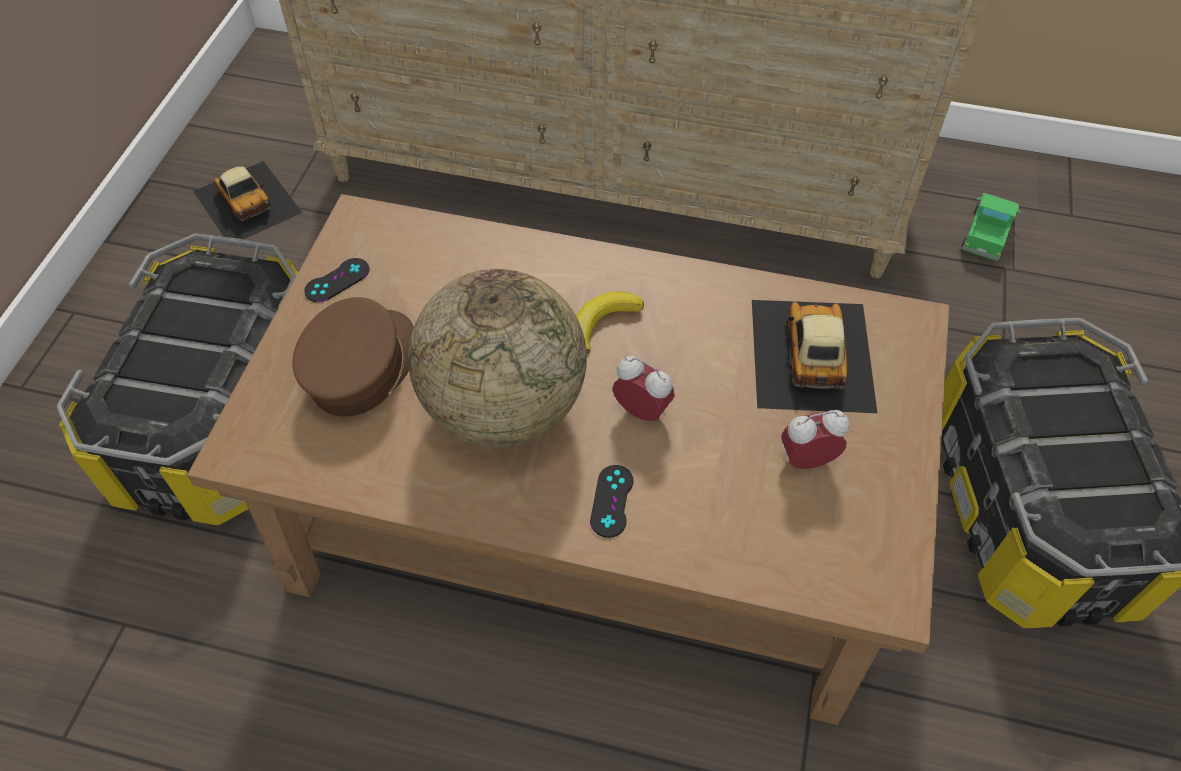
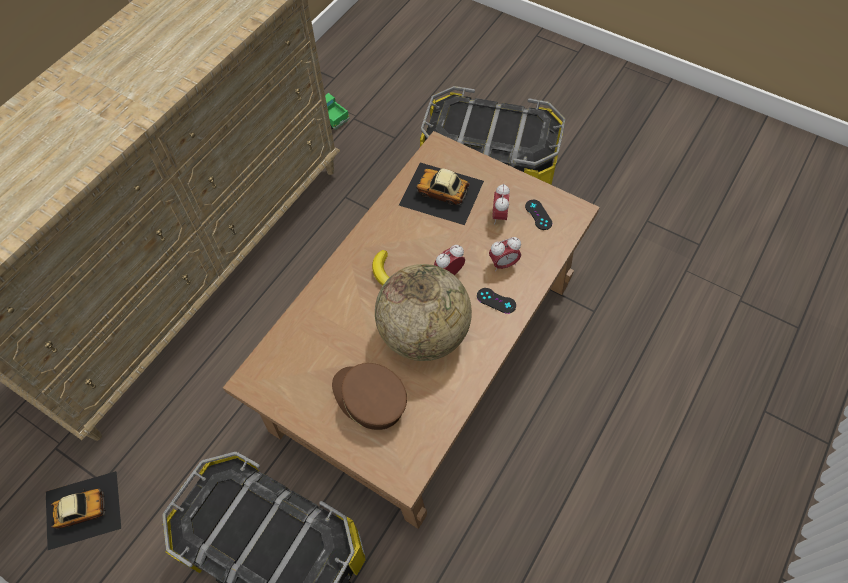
camera: 70 degrees left, 5 degrees up
(337, 280) = (297, 401): black game controller -> black game controller (538, 215)
(698, 493) = (503, 264): none -> alarm clock

